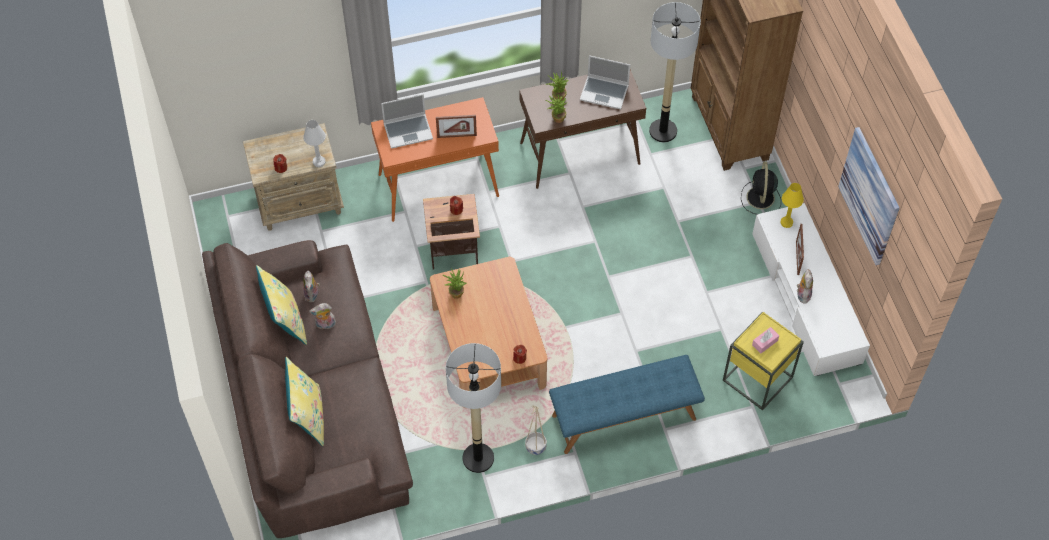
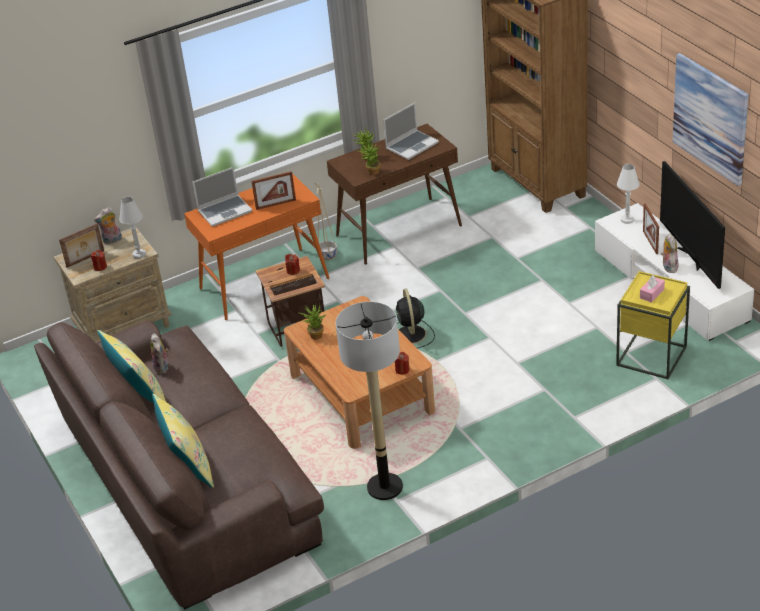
camera: 10 degrees left, 20 degrees down
(270, 154) = (85, 259): none -> picture frame
(325, 325) = (184, 388): plush toy -> plush toy (112, 241)
(535, 447) = (443, 463): beige planter -> beige planter (327, 255)
(605, 93) = (412, 145): laptop -> laptop turned 45 degrees counterclockwise
(624, 418) = (527, 418): blue bench -> none
(662, 131) = (473, 198): floor lamp -> none
(760, 199) = (590, 225): black fan -> black fan (411, 335)
(786, 222) = (627, 220): yellow table lamp -> white table lamp
(827, 289) = (691, 258): none -> television

